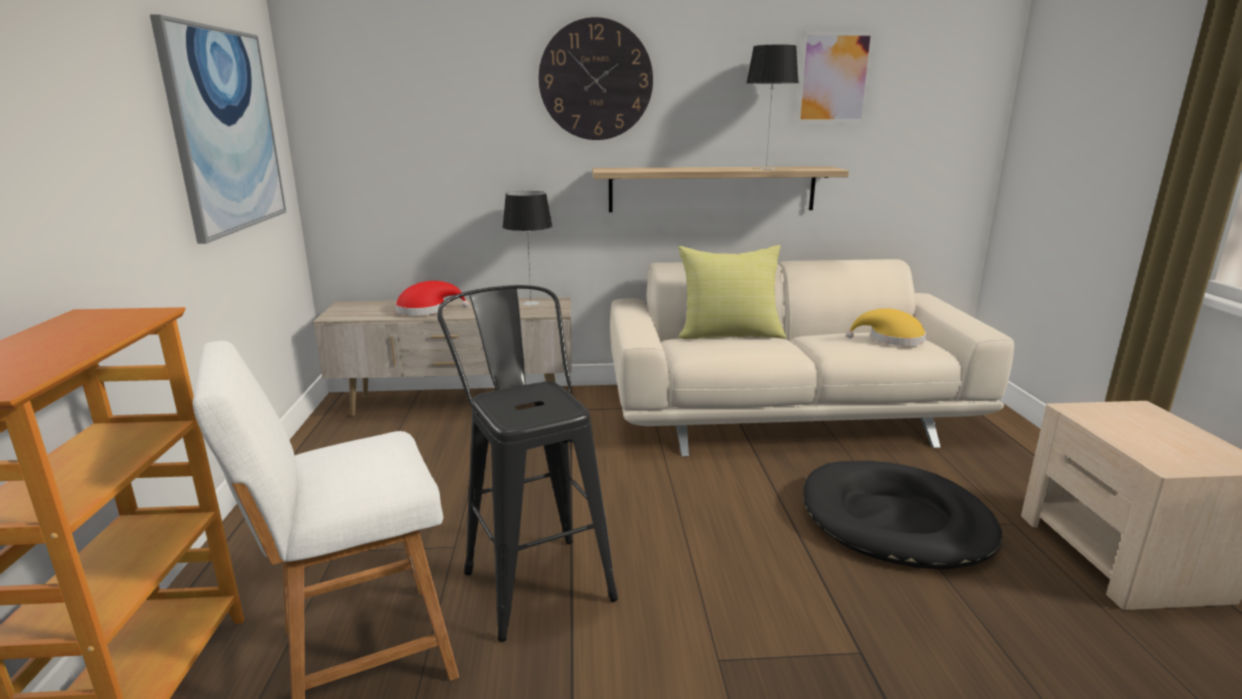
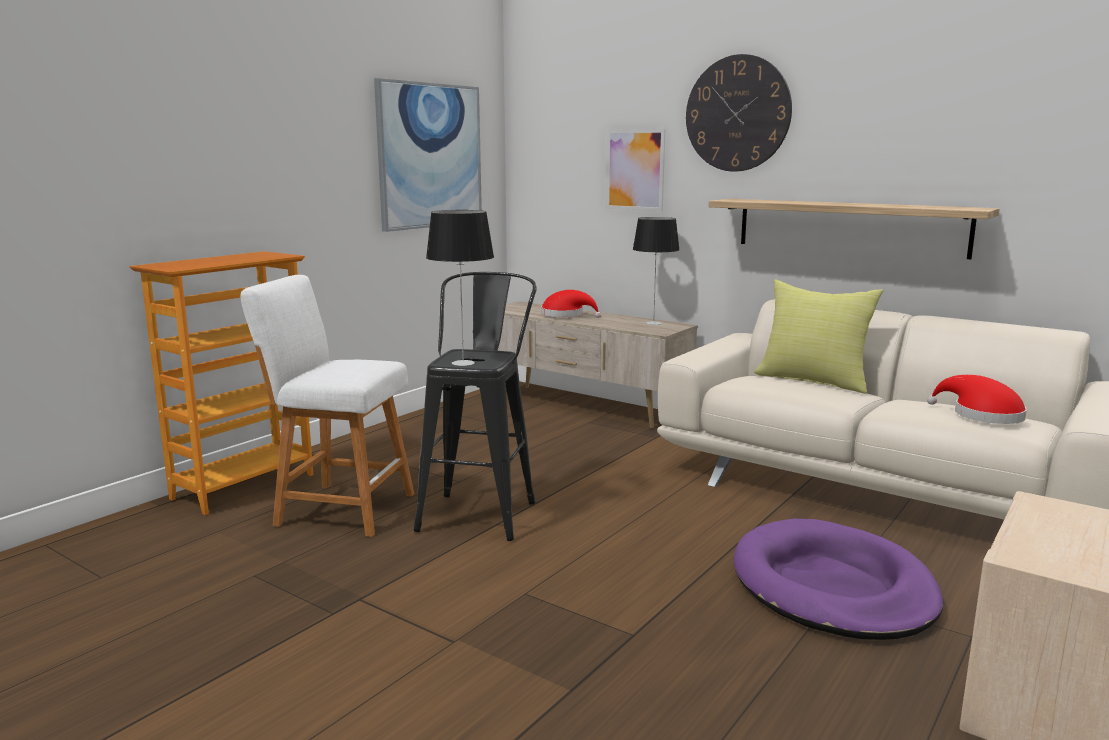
camera: 40 degrees right, 5 degrees down
(767, 168) = (898, 206): table lamp -> table lamp (463, 363)
(834, 78) = (1004, 103): picture -> picture (635, 170)
(891, 339) = (982, 415): yellow hat -> red hat
(895, 521) = (832, 587): black dog bed -> purple dog bed

